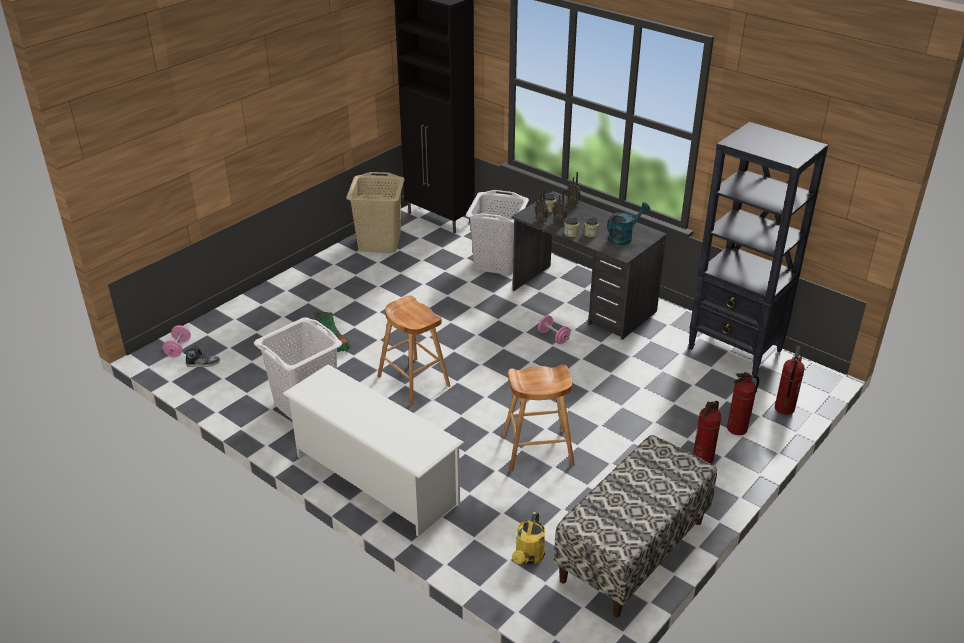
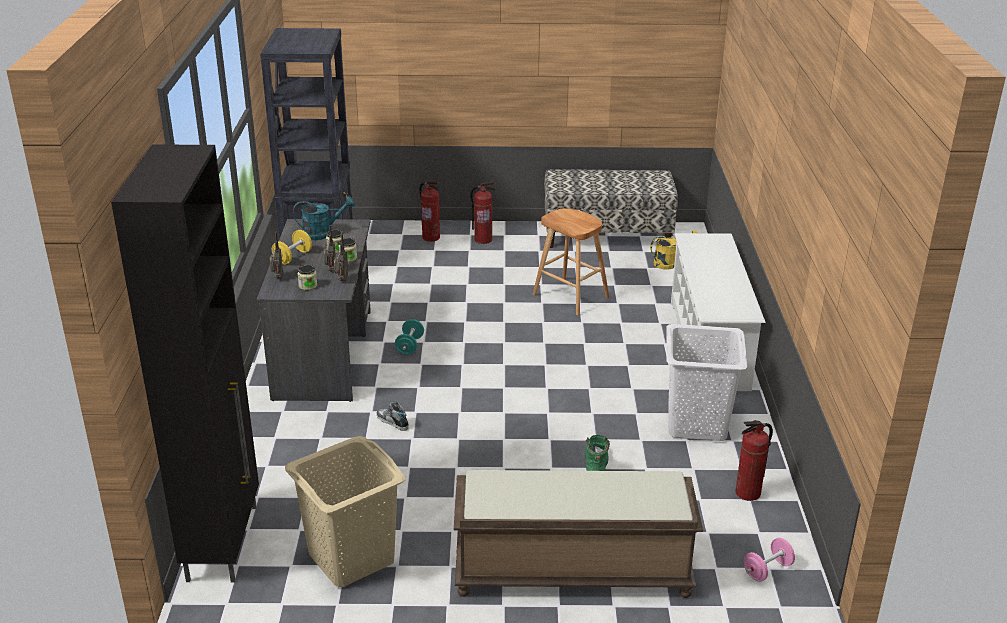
camera: 130 degrees left, 5 degrees down
(203, 363) = (754, 531): shoe -> shoe (392, 422)
(276, 292) = (571, 572): none -> brown bench
(414, 381) = (578, 385): brown stool -> none
(497, 263) = (301, 437): white laundry basket -> none
(553, 337) = (409, 346): pink dumbbell -> turquoise dumbbell
(597, 216) = (293, 257): none -> yellow dumbbell
(623, 237) = (322, 233): turquoise watering can -> turquoise watering can turned 150 degrees clockwise
(784, 408) = (381, 229): fire extinguisher -> fire extinguisher (748, 493)

